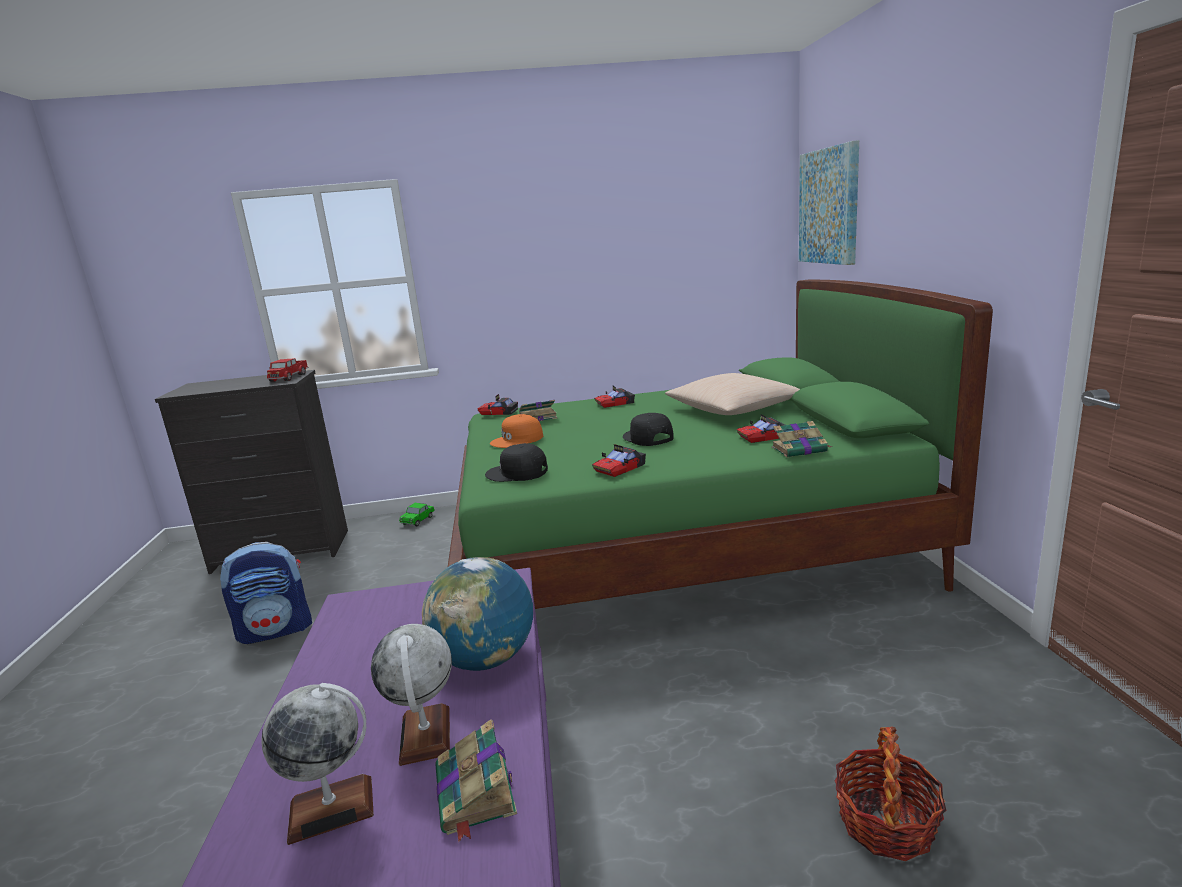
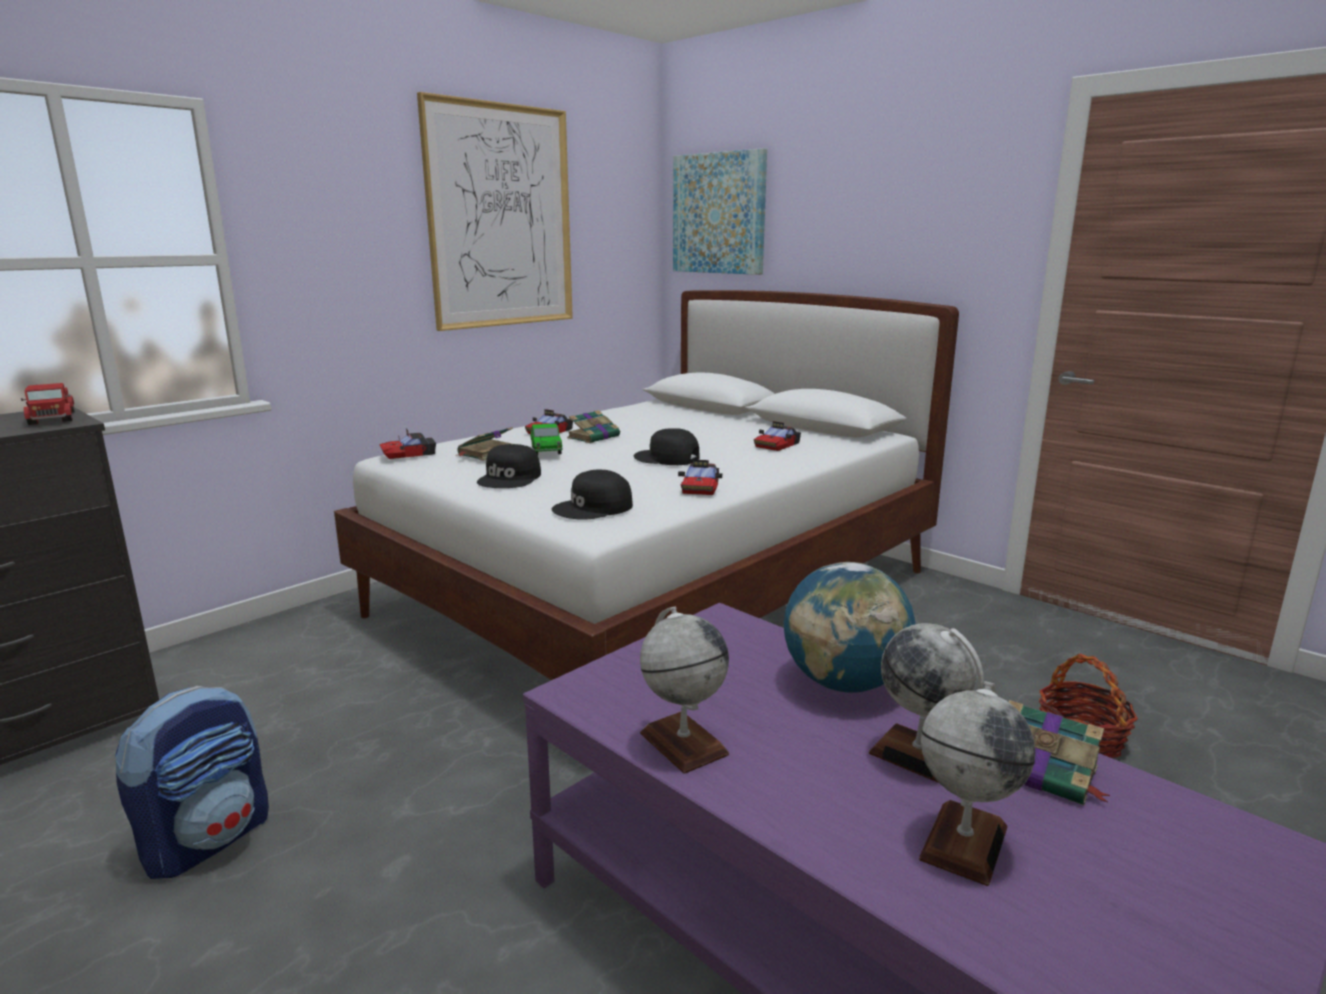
camera: 40 degrees left, 0 degrees up
(332, 660) = (683, 743): none -> globe
(418, 520) = (253, 640): toy car -> toy car (546, 450)
(517, 440) = (510, 478): orange cap -> black cap
(620, 230) = (501, 217): none -> picture
(677, 549) = (658, 593): green bed -> white bed
(733, 409) = (696, 426): beige pillow -> none
(800, 449) = (832, 451): book -> book (594, 437)

